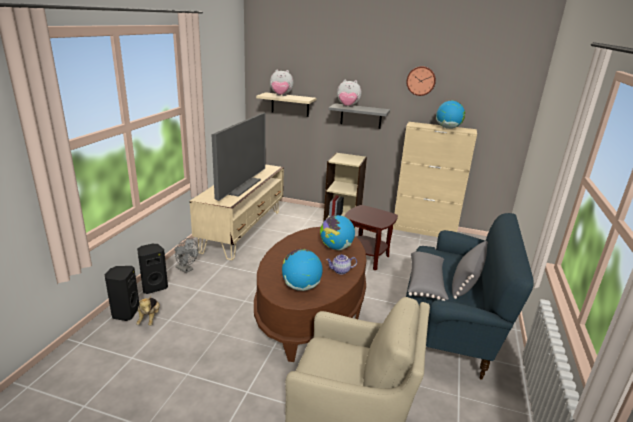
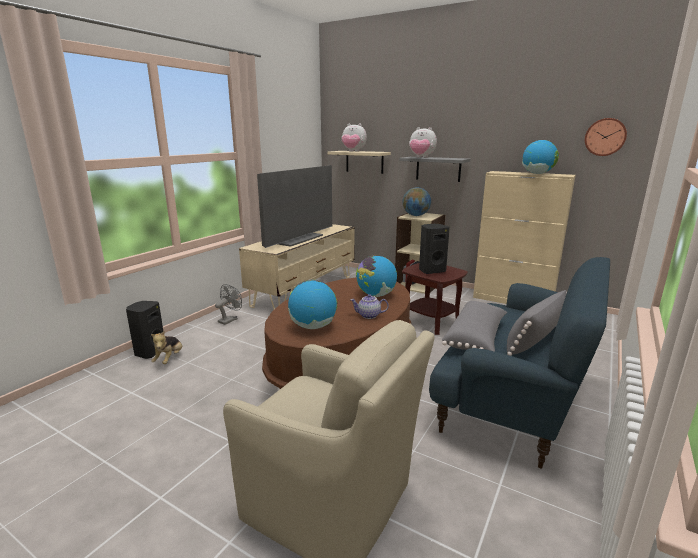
camera: 15 degrees right, 5 degrees down
(154, 287) = (190, 332): black speaker -> black speaker (431, 270)
(186, 269) = (230, 320): grey fan -> grey fan turned 105 degrees counterclockwise
(343, 159) = (416, 215): none -> globe
(421, 80) = (505, 122): wall clock -> wall clock (605, 137)

